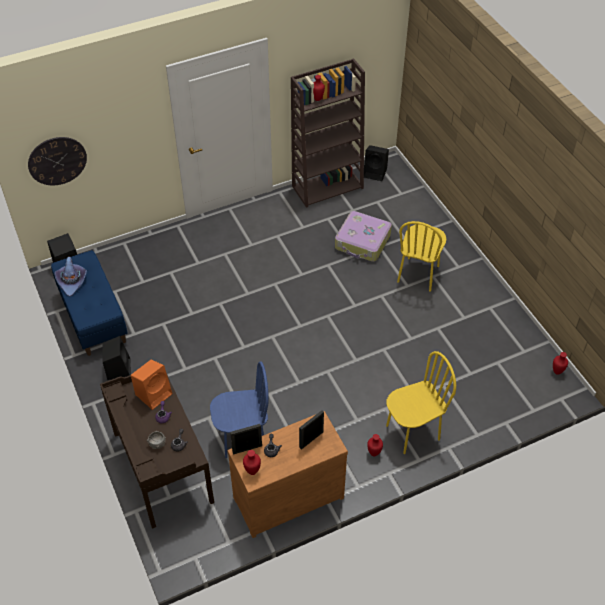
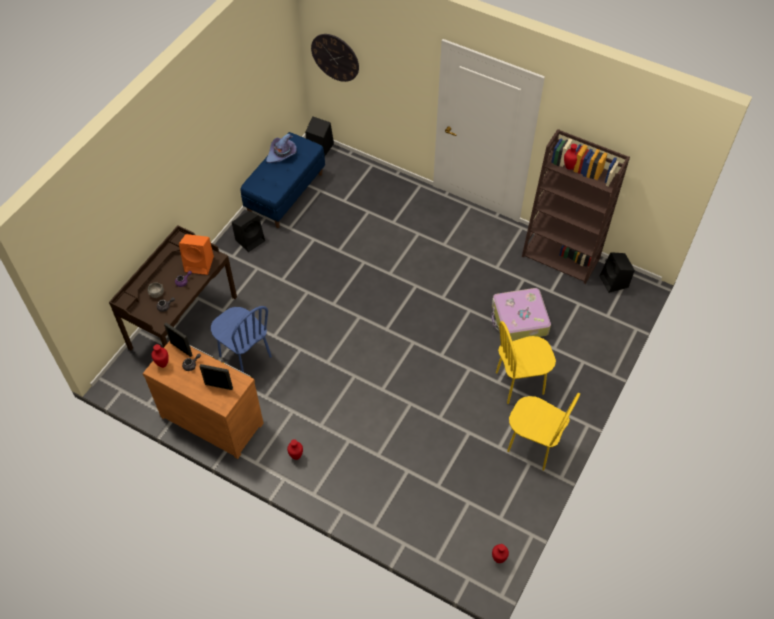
camera: 55 degrees right, 5 degrees up
(412, 432) = (339, 473): yellow chair -> yellow chair (533, 445)

